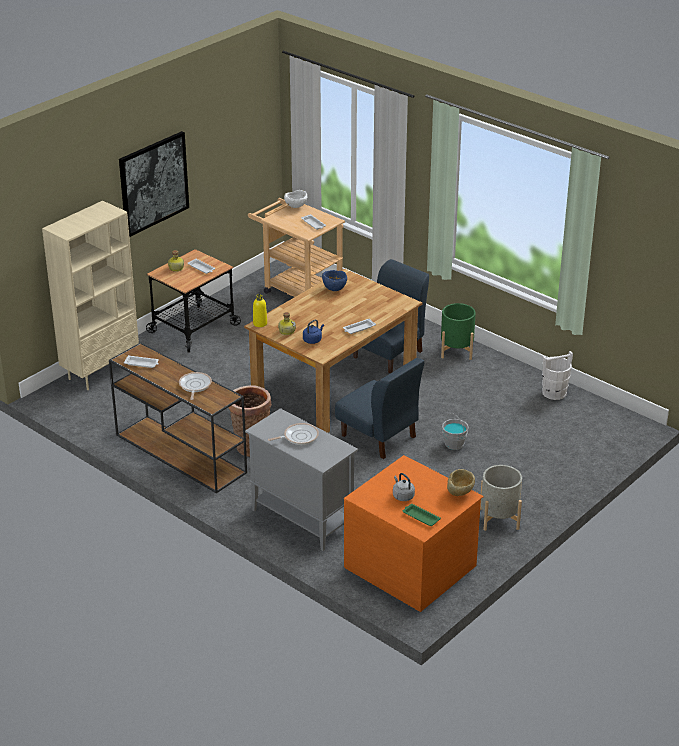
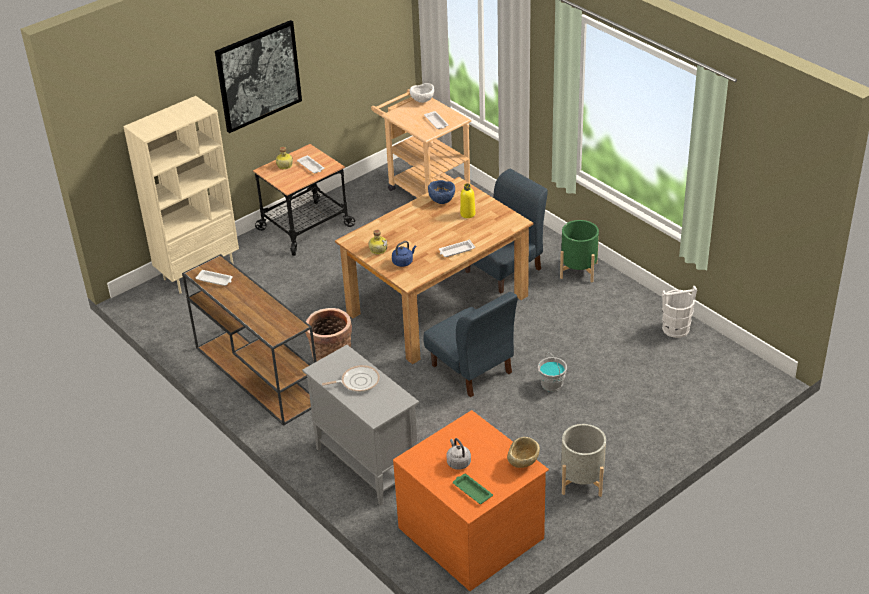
camera: 10 degrees right, 5 degrees up
(194, 386) = (263, 310): frying pan -> none
(260, 323) = (352, 238): yellow bottle -> yellow bottle (467, 214)

